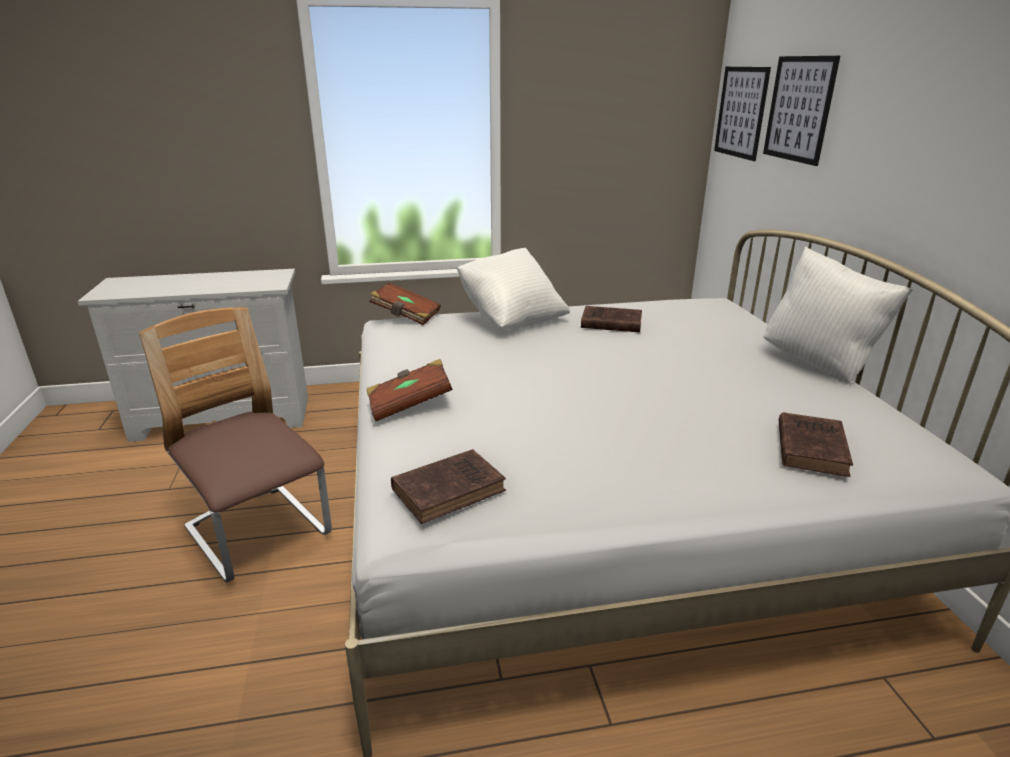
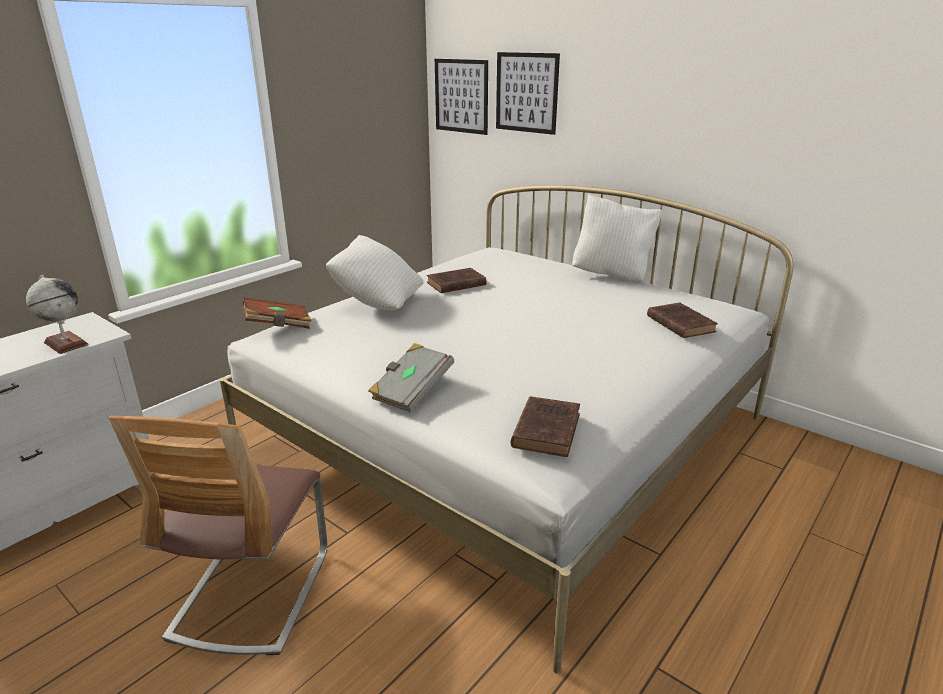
camera: 40 degrees left, 0 degrees up
(245, 285) = (66, 343): none -> globe
(258, 533) = (252, 593): chair -> chair turned 90 degrees counterclockwise
(409, 405) = (411, 391): brown book -> grey book

